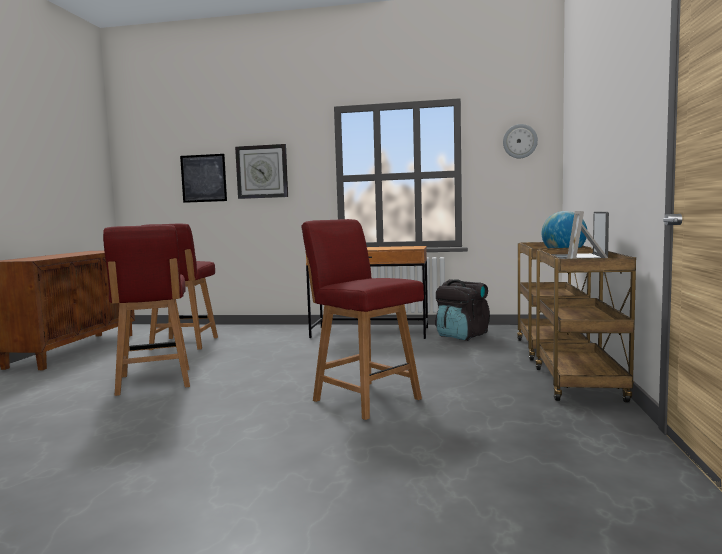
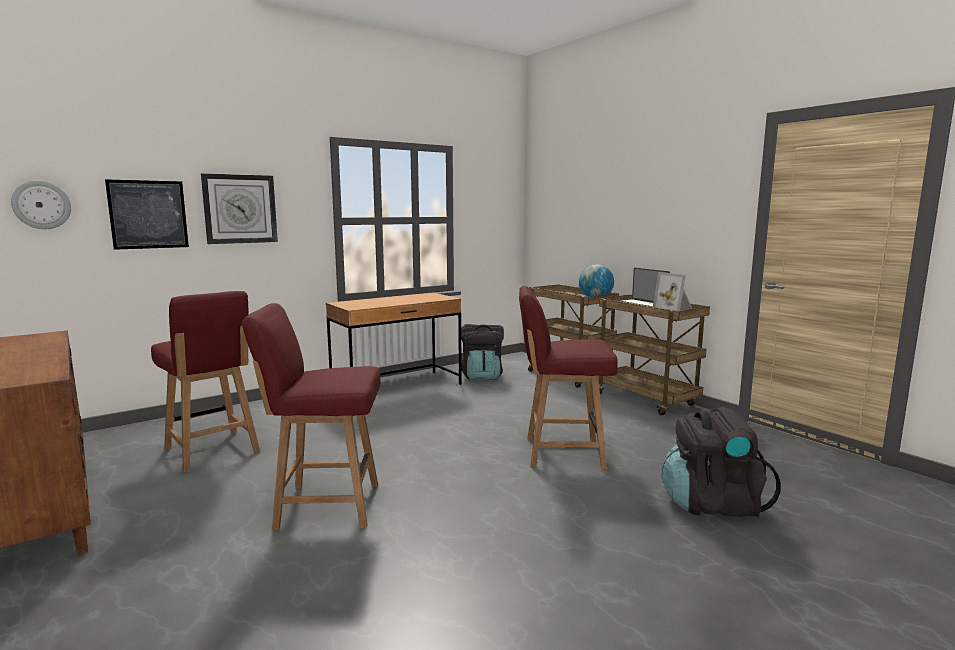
camera: 45 degrees left, 5 degrees up
(154, 382) = (325, 505): red chair -> red chair turned 150 degrees clockwise
(376, 475) = (711, 504): none -> black backpack
(520, 141) = (496, 192): wall clock -> wall clock (42, 205)

